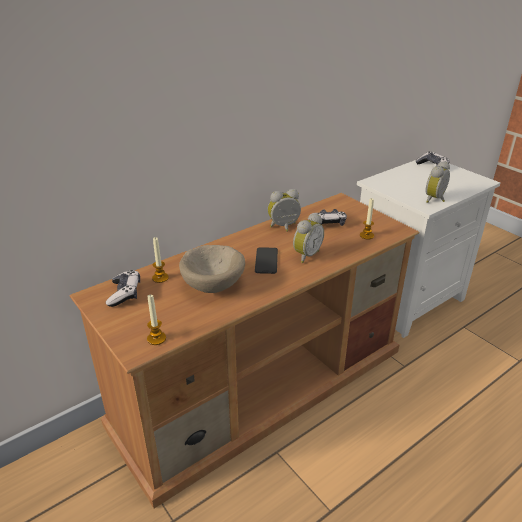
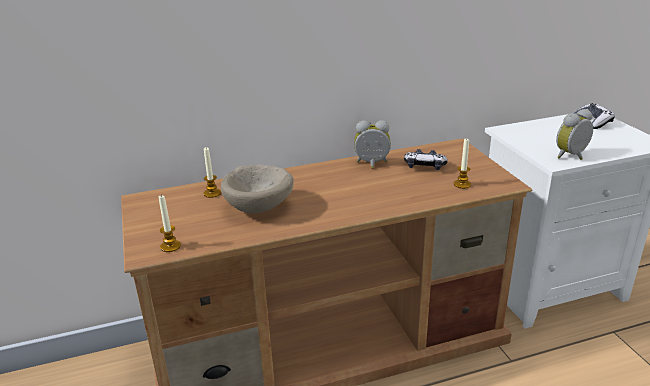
camera: 20 degrees right, 5 degrees down
(125, 294) = (169, 202): game controller -> none
(266, 261) = (330, 193): phone -> none
(305, 255) = (377, 194): alarm clock -> none

